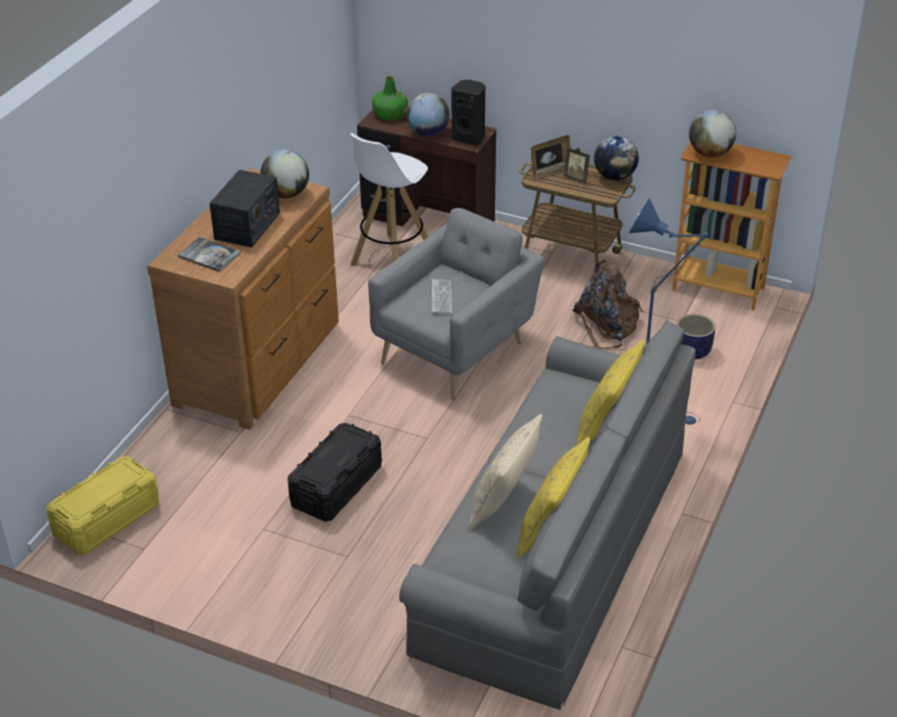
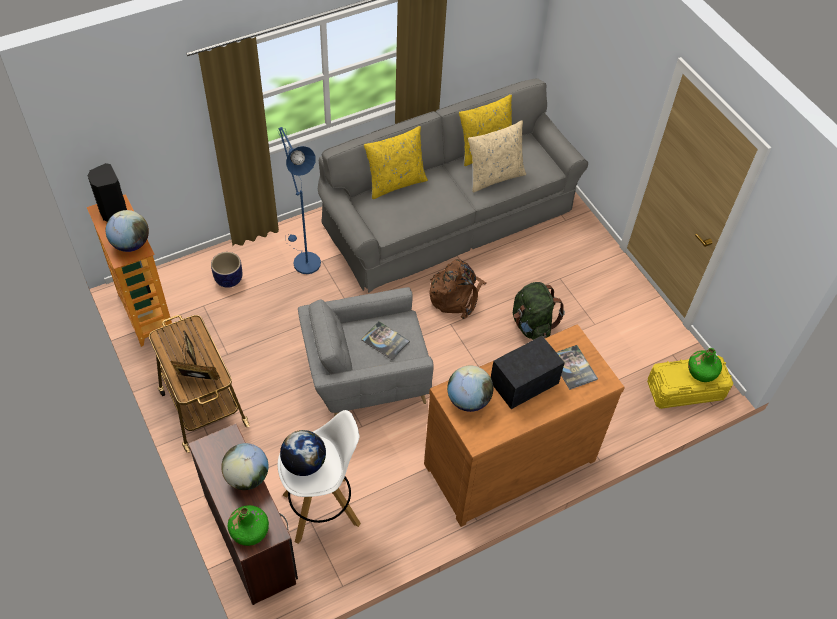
camera: 145 degrees left, 15 degrees up
(91, 495) = (702, 371): none -> green bottle
(336, 486) = (532, 325): black storage box -> green backpack
(441, 297) = (385, 341): keyboard -> book
(469, 137) = (222, 446): black speaker -> black speaker (113, 212)
(606, 325) = (251, 334): brown backpack -> brown backpack (456, 295)
(615, 177) = (163, 339): globe -> globe (304, 463)

